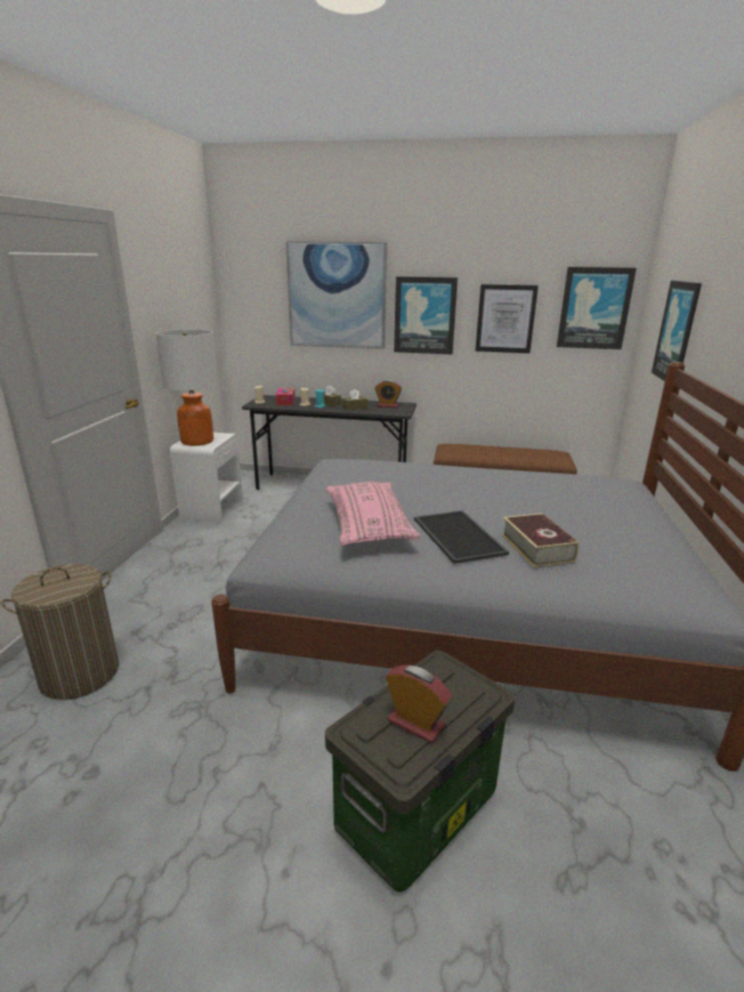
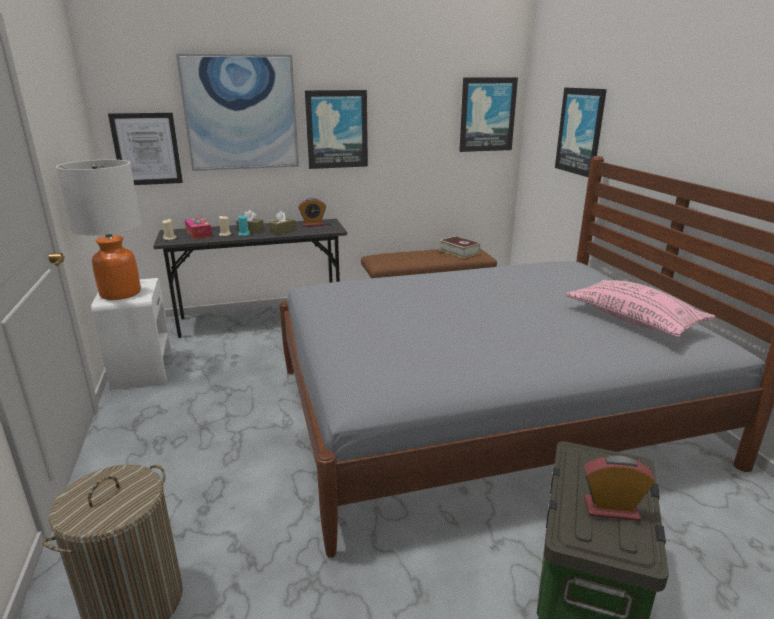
camera: 25 degrees left, 0 degrees up
(368, 526) = (425, 343): pink pillow -> pink pillow (633, 320)
(456, 536) = (509, 335): tray -> none
(505, 319) = (413, 128): picture -> picture (147, 149)
(537, 548) = (579, 330): book -> book (459, 252)

